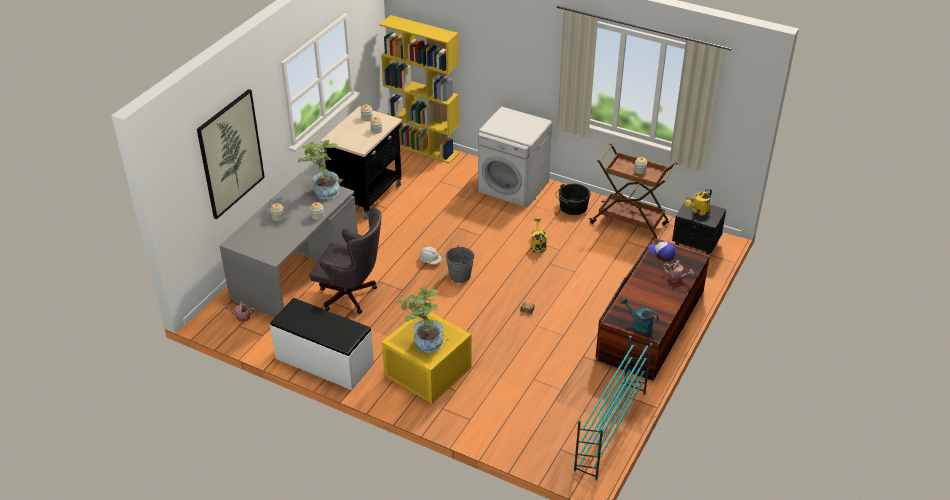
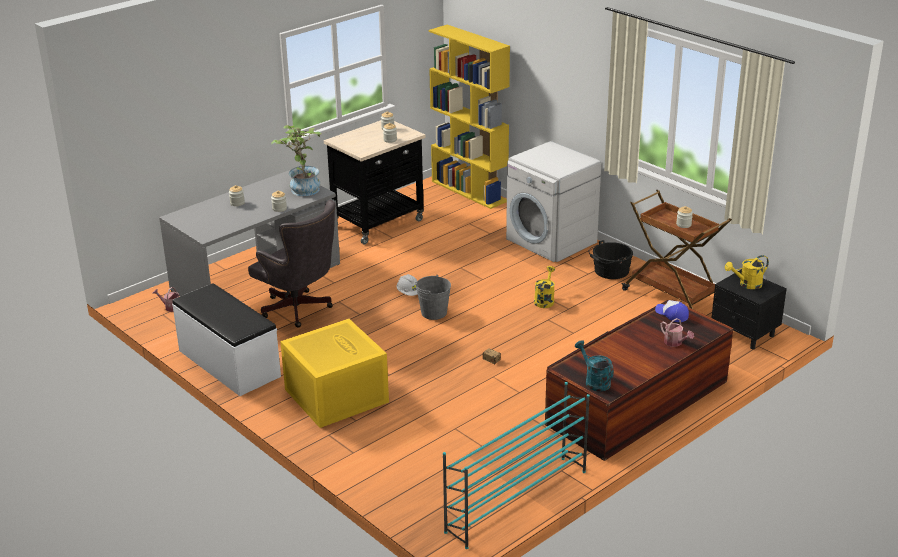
camera: 20 degrees right, 10 degrees down
(231, 154) = (194, 118): picture -> none
(423, 343) = (326, 351): potted plant -> none

